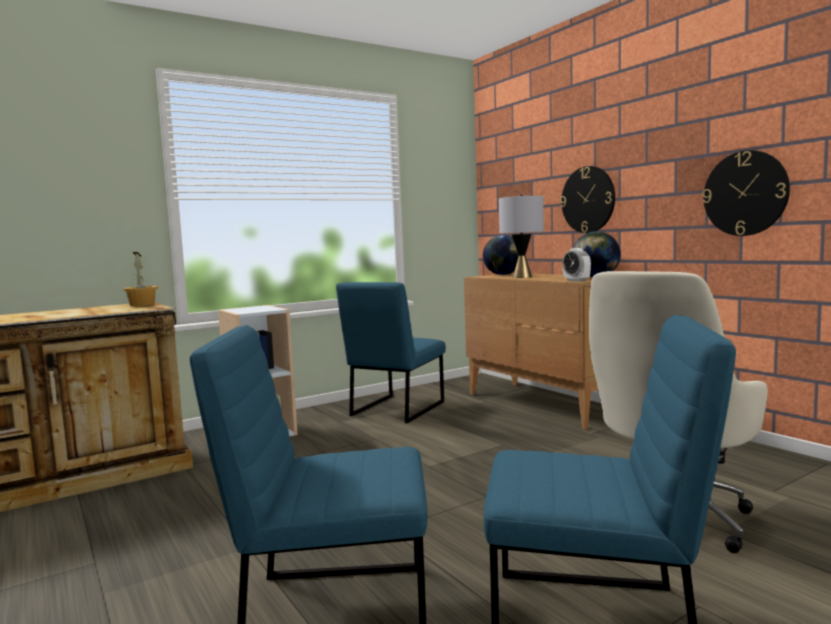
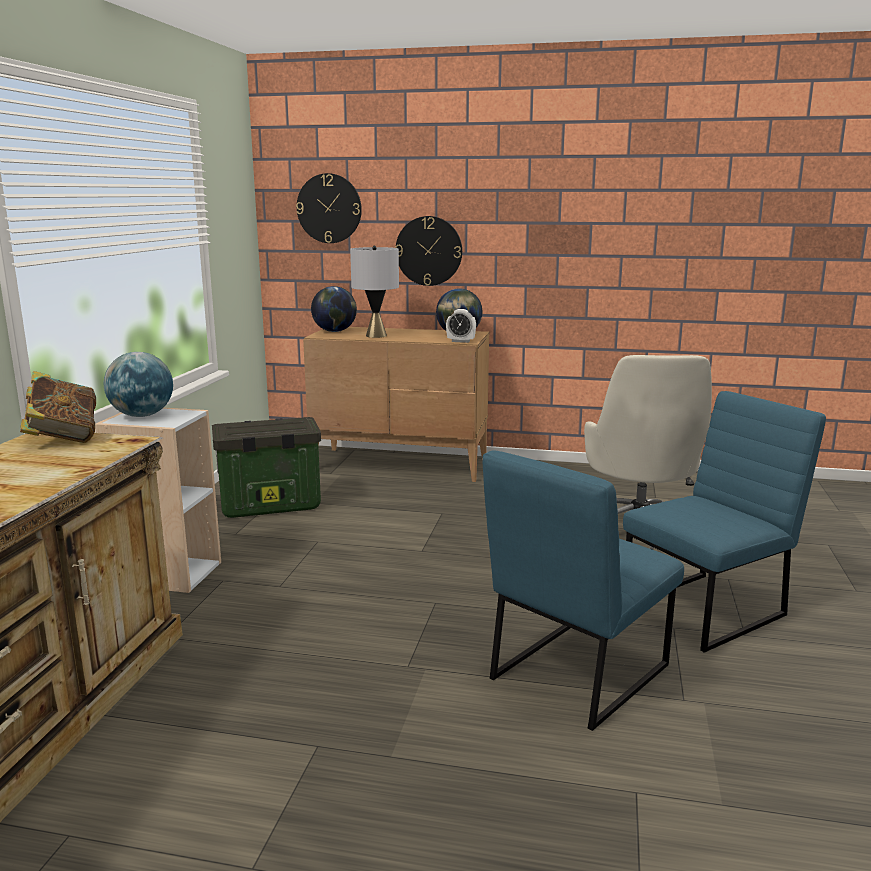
camera: 45 degrees left, 10 degrees up
(141, 304) = (63, 438): potted plant -> book
(250, 308) = (142, 415): none -> globe
(396, 409) = (269, 505): blue chair -> storage box
(745, 193) = (593, 261): wall clock -> wall clock (329, 208)

